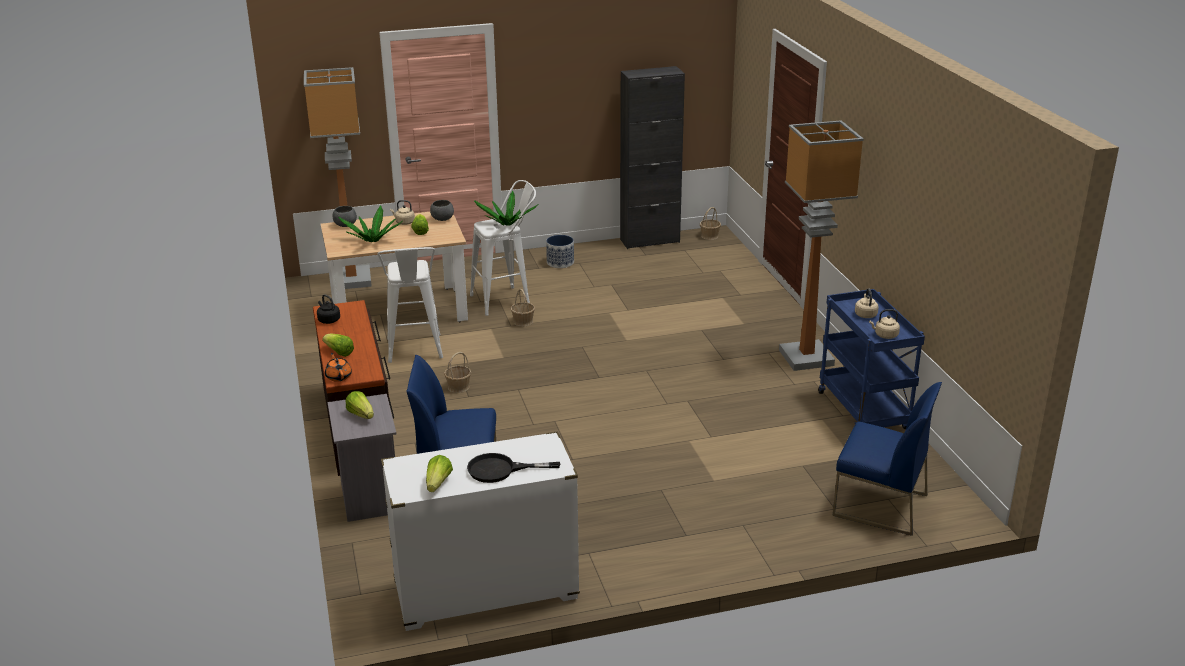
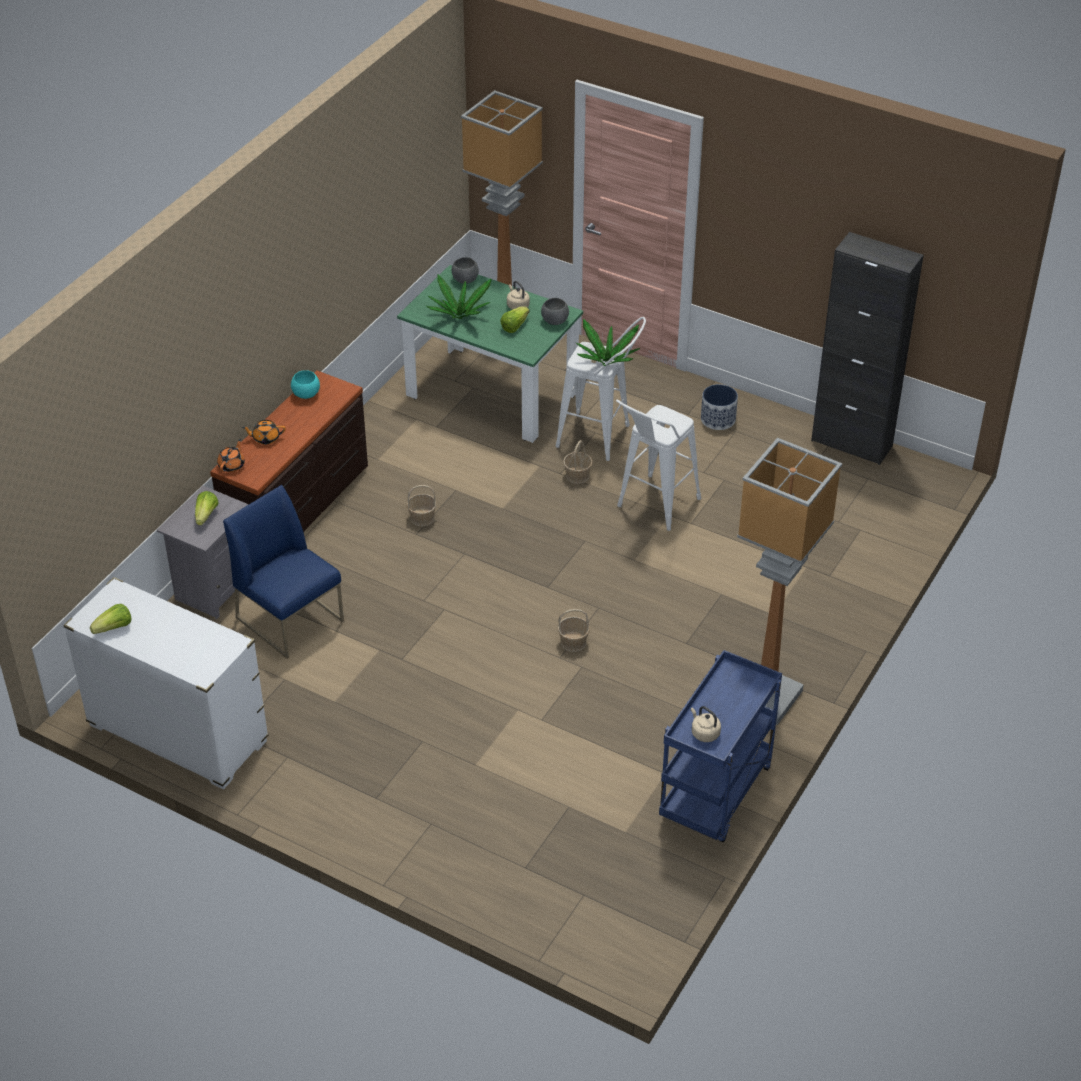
camera: 45 degrees right, 15 degrees up
(328, 320) = (306, 394): black kettle -> turquoise bowl
(339, 352) = (265, 438): lettuce -> orange teapot
(399, 312) = (492, 394): beige dining table -> green dining table
(414, 352) = (441, 453): white stool -> white stool (653, 507)
(500, 470) = (167, 646): black frying pan -> none
(710, 236) = (925, 475): basket -> basket (573, 642)
(865, 314) = (731, 696): beige kettle -> none
(879, 505) = (566, 894): blue chair -> none

